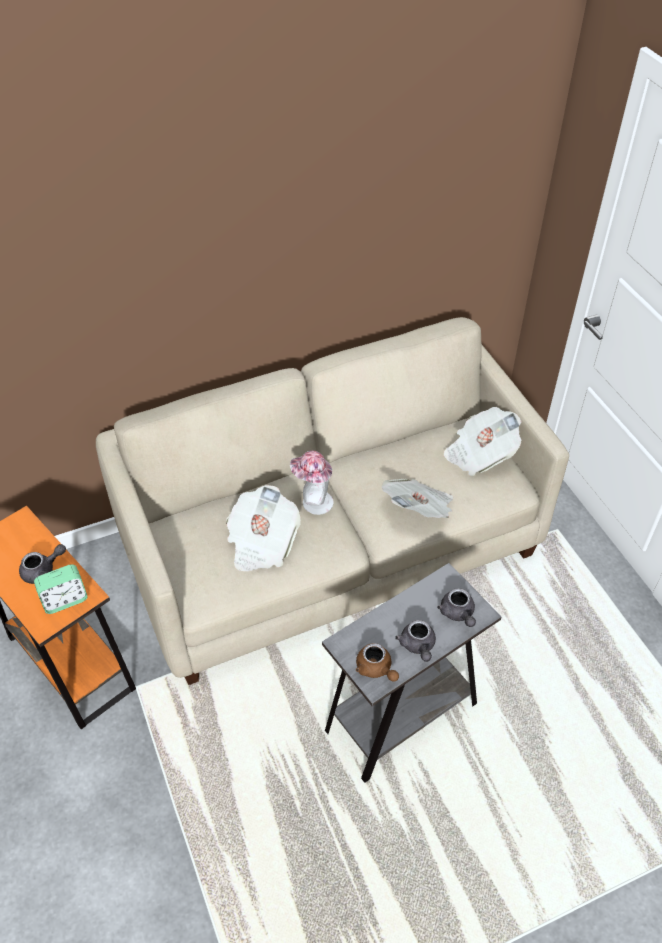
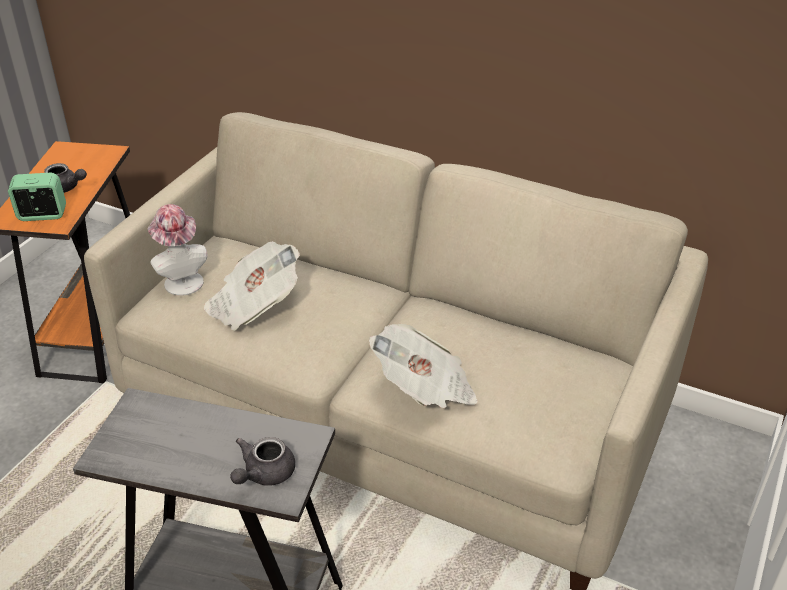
camera: 50 degrees right, 10 degrees down
(65, 600) = (42, 215): alarm clock -> alarm clock turned 150 degrees clockwise
(313, 502) = (345, 309): hat -> hat (181, 280)
(376, 669) = (122, 447): brown teapot -> none
(418, 646) = (184, 464): grey teapot -> none
(480, 454) = (569, 392): newspaper -> none

